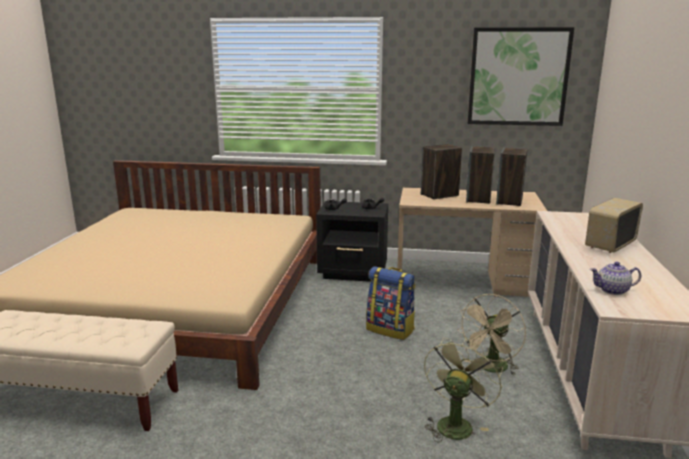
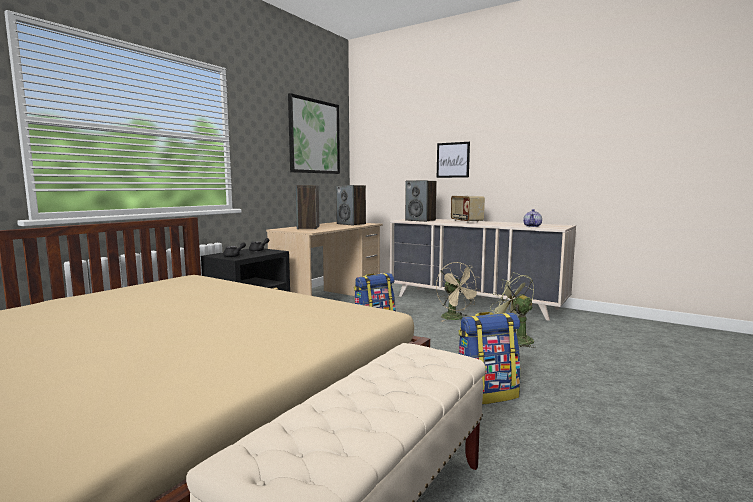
camera: 65 degrees left, 10 degrees down
(276, 420) = (486, 394): none -> backpack
(478, 199) = (334, 225): speaker -> speaker (420, 220)
(653, 136) = (453, 160): none -> picture

